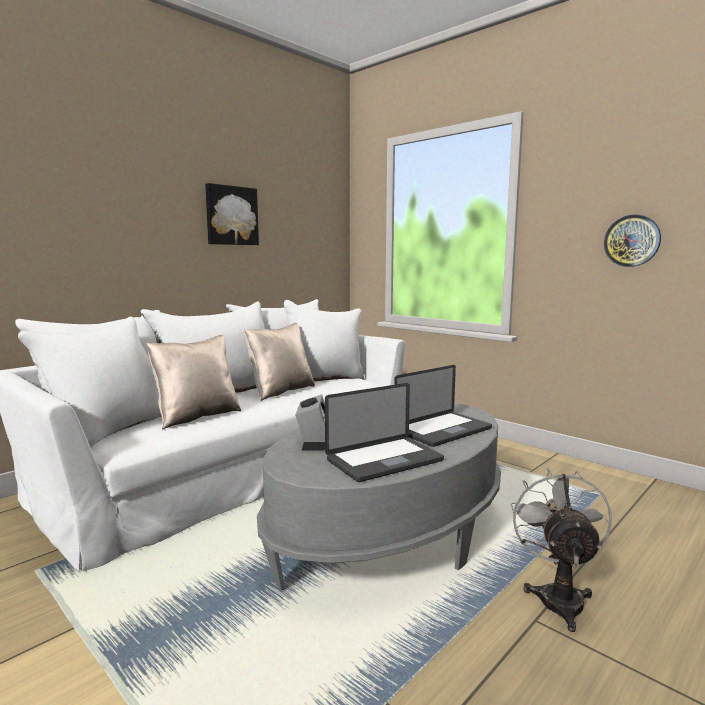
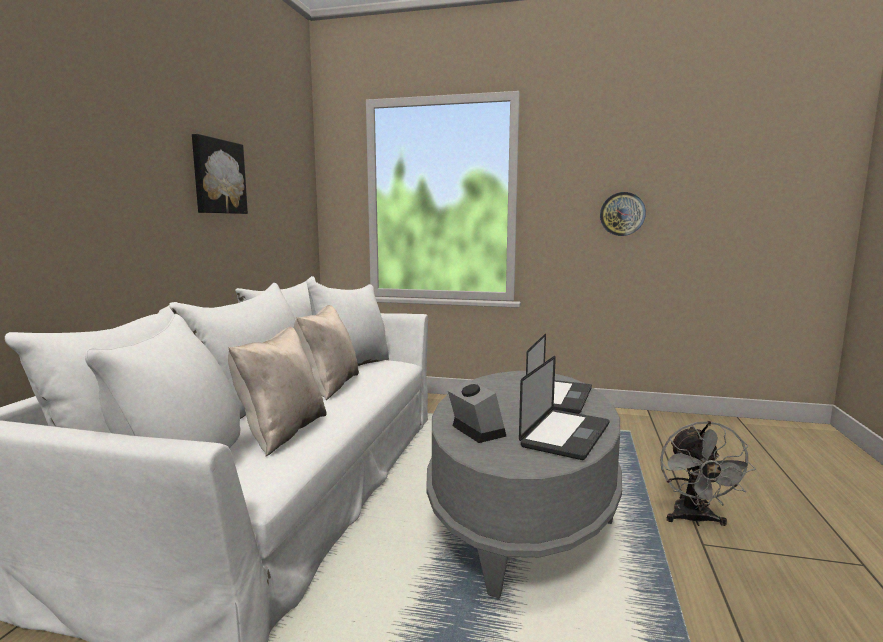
camera: 30 degrees left, 0 degrees up
(558, 596) = (694, 520): grey fan -> grey fan turned 150 degrees counterclockwise

